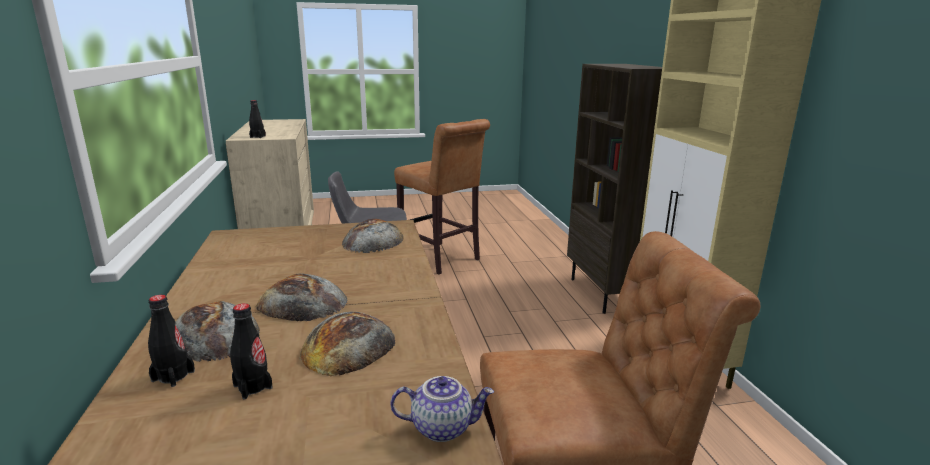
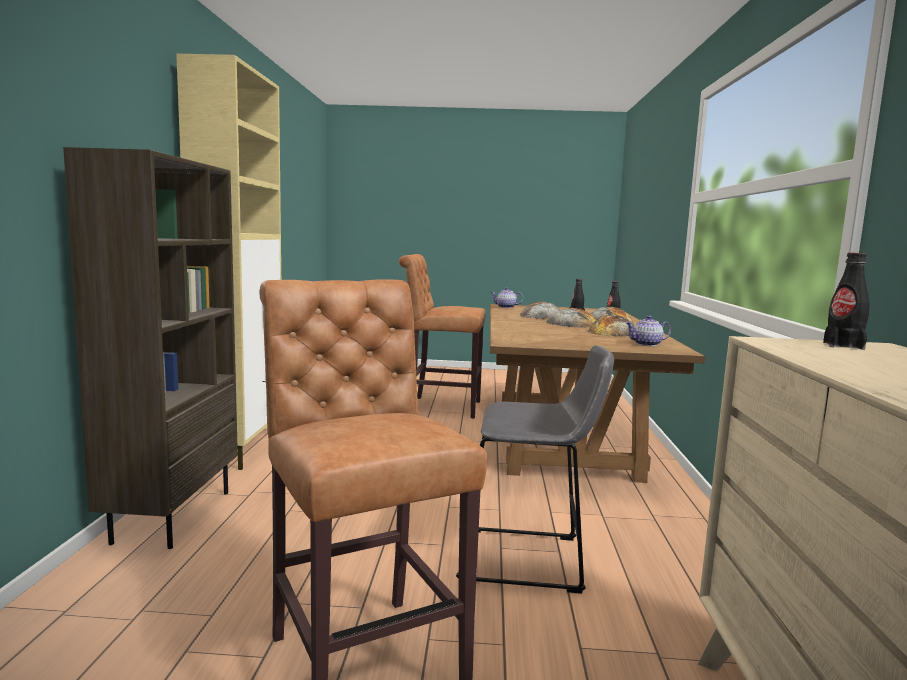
camera: 165 degrees left, 10 degrees down
(247, 245) = (647, 344): none -> teapot
(373, 240) = (533, 338): bread -> bread (613, 332)

